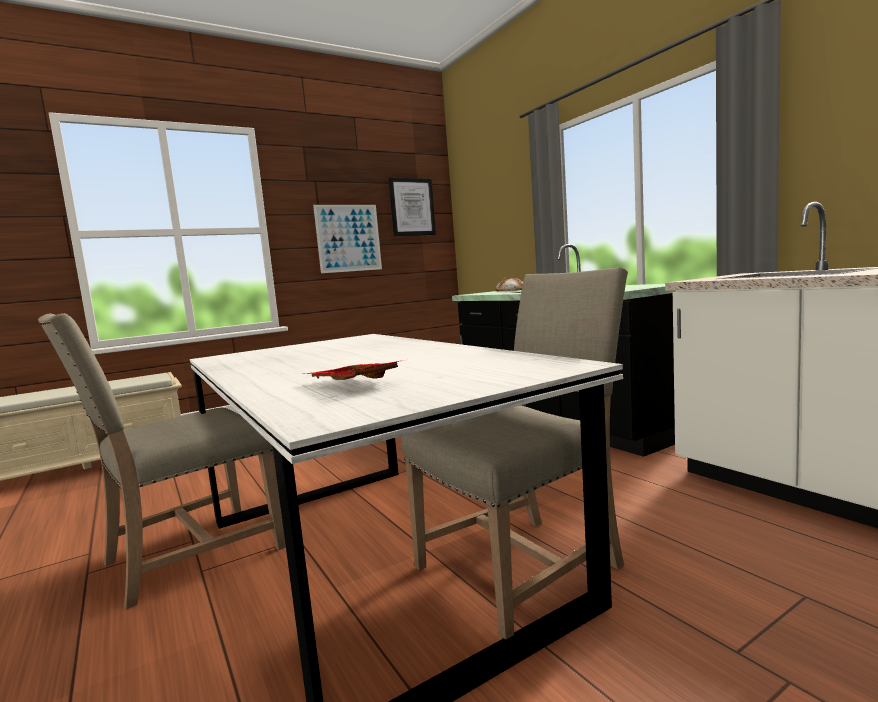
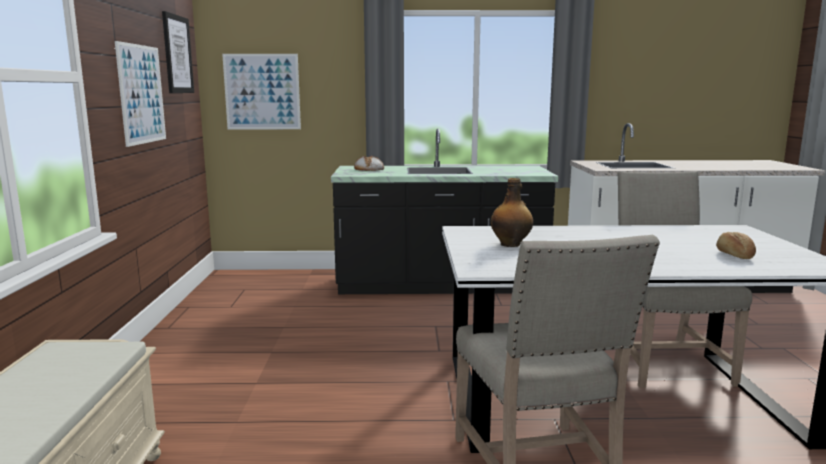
camera: 60 degrees left, 5 degrees up
(316, 348) = (511, 244): none -> bottle
(352, 383) = (734, 255): red tray -> bread
(482, 227) = (262, 92): none -> picture

